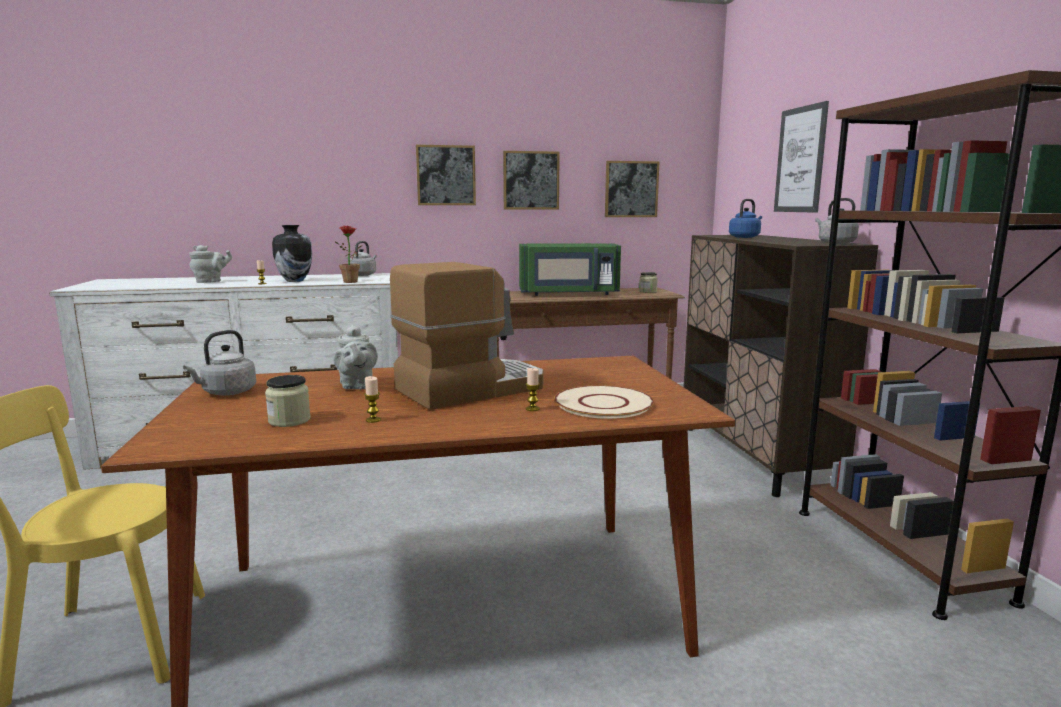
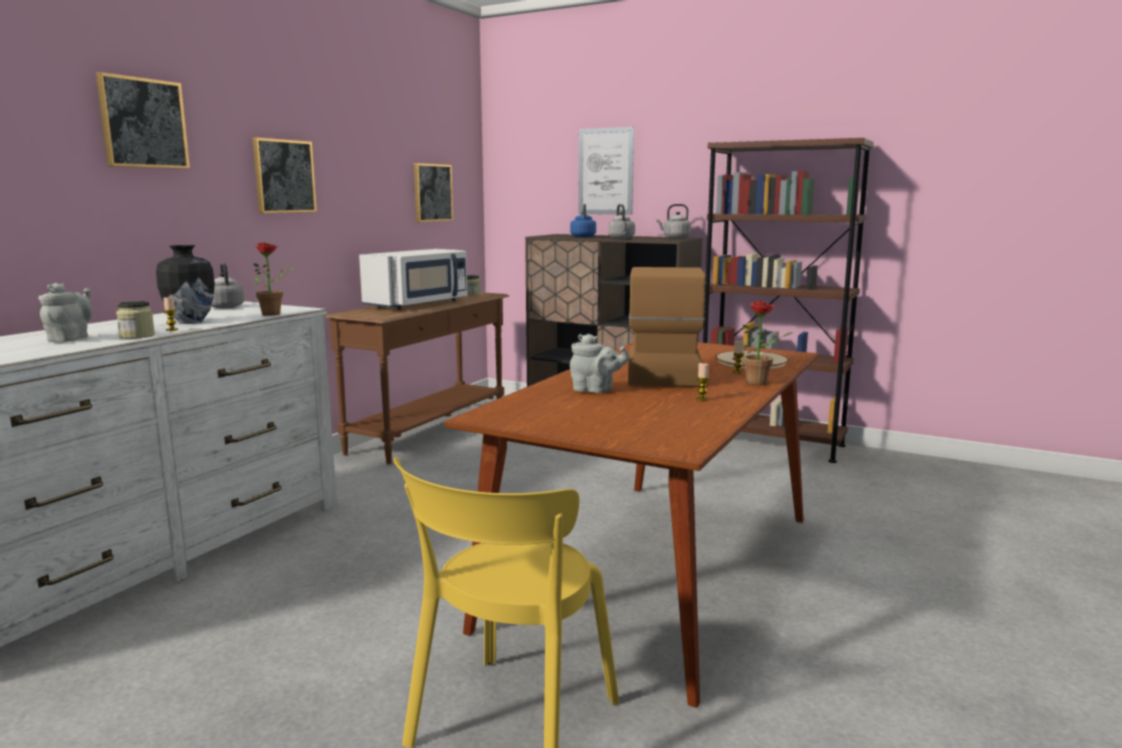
camera: 50 degrees left, 0 degrees up
(226, 393) = (537, 419): grey kettle -> grey kettle (621, 238)
(289, 420) = (665, 414): jar -> jar (137, 336)
(493, 426) = (761, 383): none -> potted plant
(531, 180) = (358, 183): picture -> picture (143, 123)
(569, 293) = (419, 304): green microwave -> white microwave

